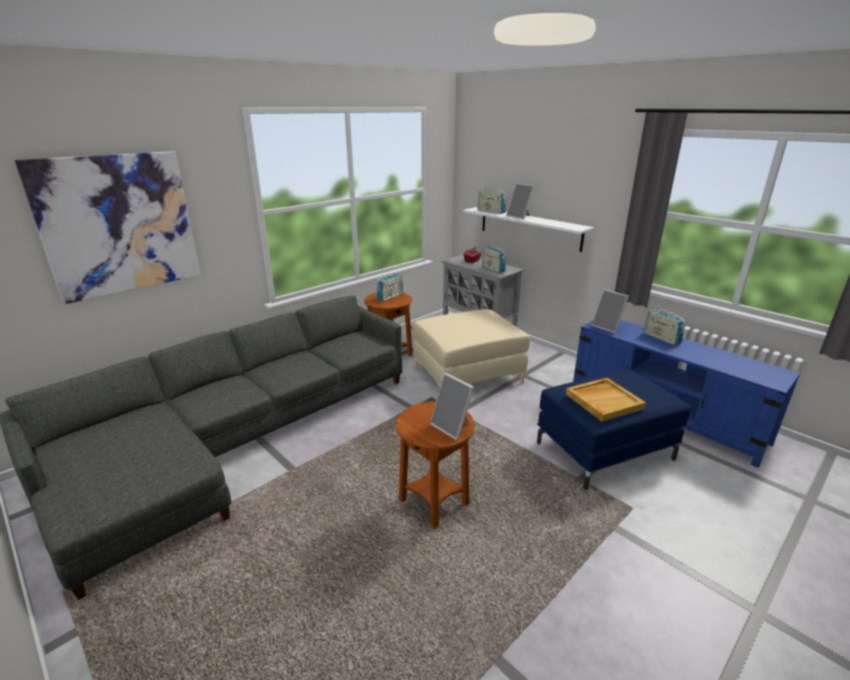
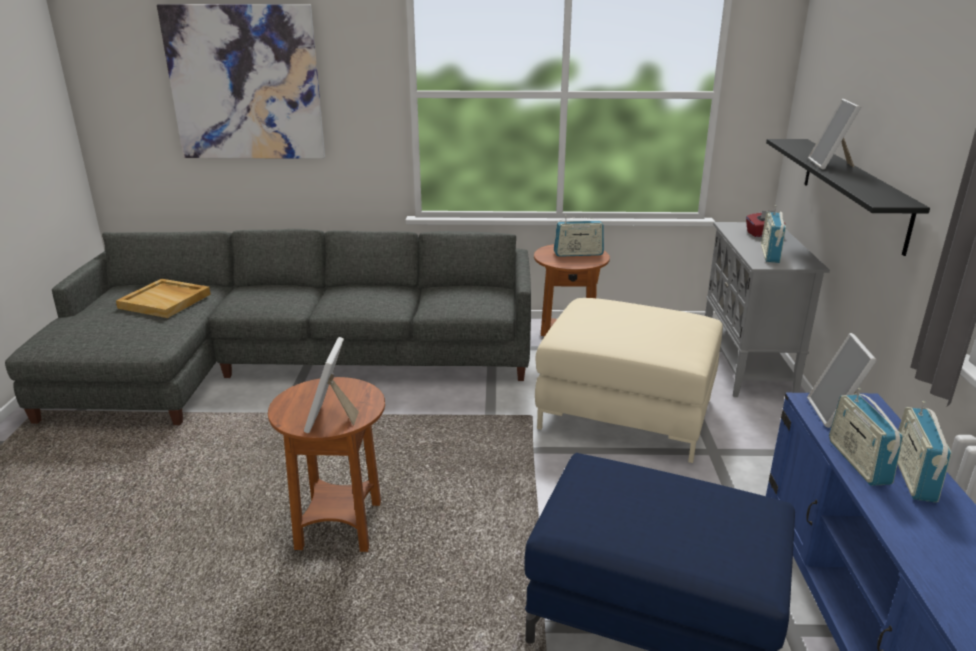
camera: 45 degrees right, 0 degrees up
(491, 212) = (803, 149): radio -> radio (858, 462)
(529, 228) = (853, 191): white shelf -> black shelf
(604, 401) = (618, 511): beige tray -> beige tray (166, 301)

